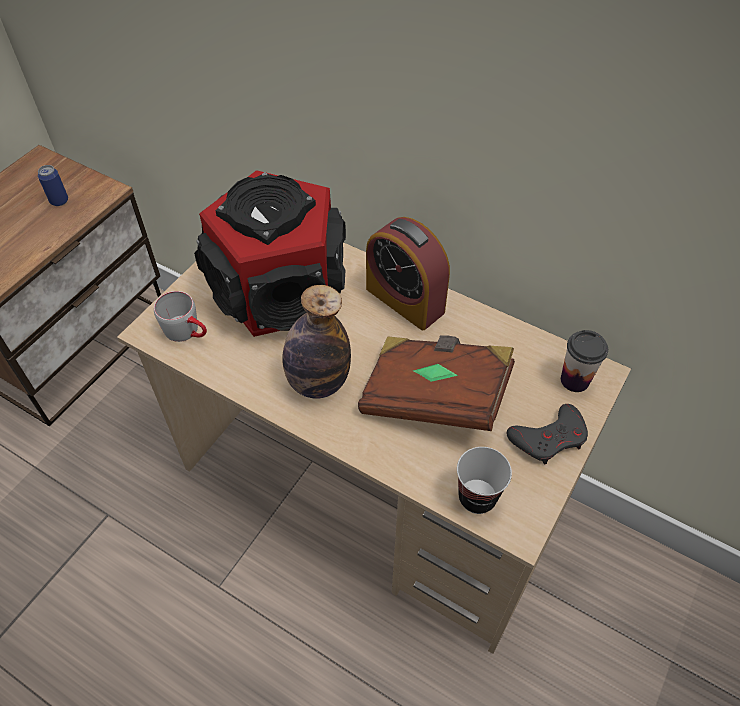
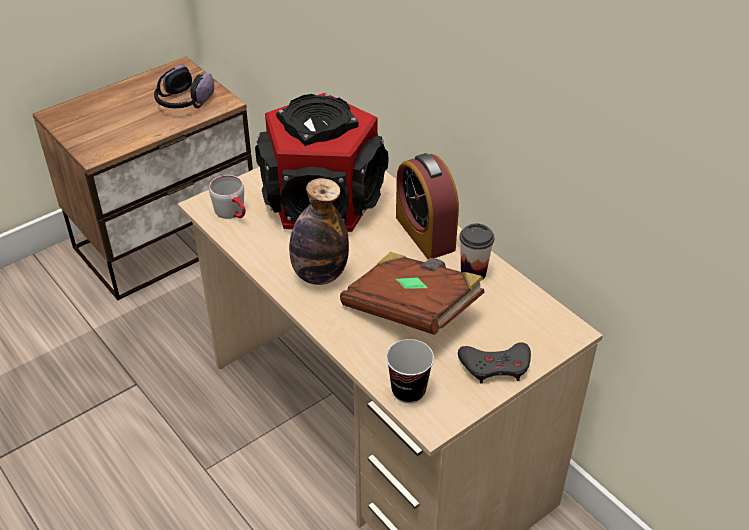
camera: 20 degrees right, 10 degrees down
(59, 201) = (183, 102): can -> headphones
(574, 380) = (544, 330): cup -> cup (473, 273)

